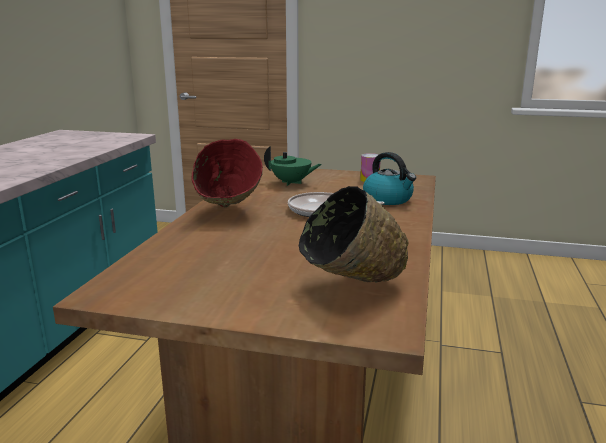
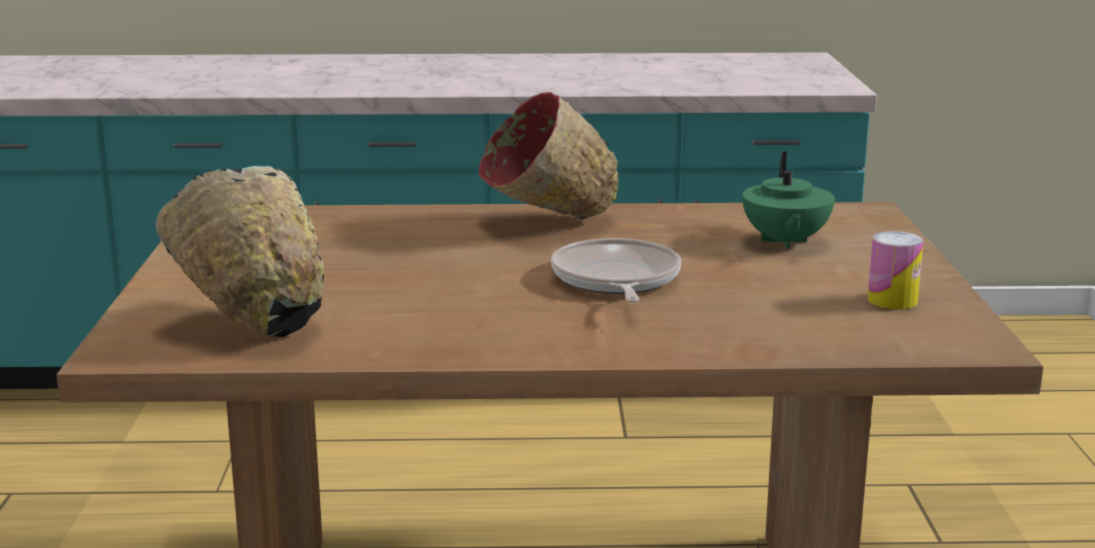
camera: 75 degrees right, 0 degrees up
(388, 199) = (745, 325): kettle -> none

